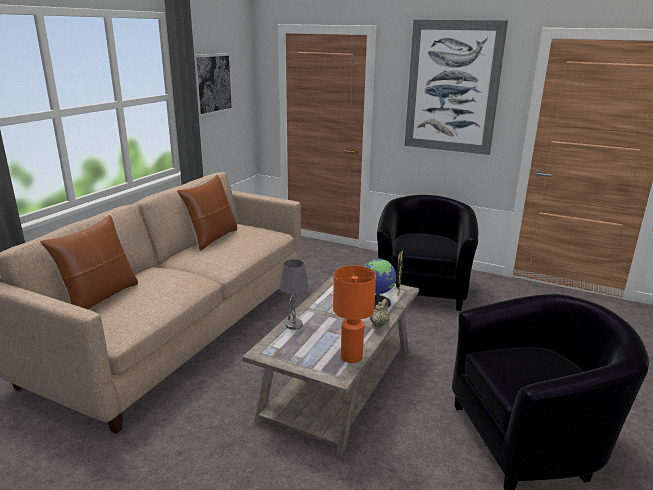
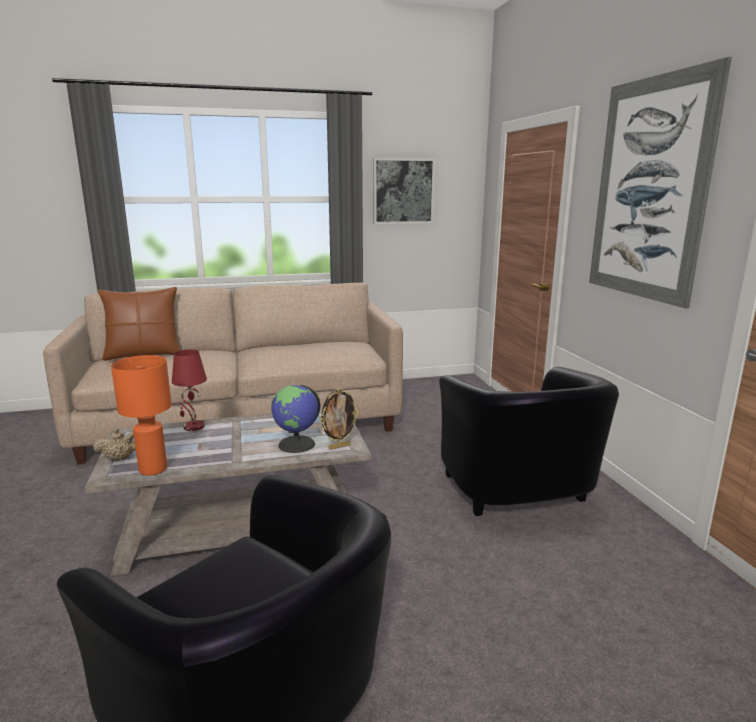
camera: 50 degrees right, 5 degrees down
(211, 238) = (305, 344): brown pillow -> none
(294, 325) = (193, 427): grey table lamp -> red table lamp
(379, 324) = (244, 460): beige teapot -> beige teapot (121, 458)
(422, 289) = (519, 495): black armchair -> black armchair turned 105 degrees clockwise

